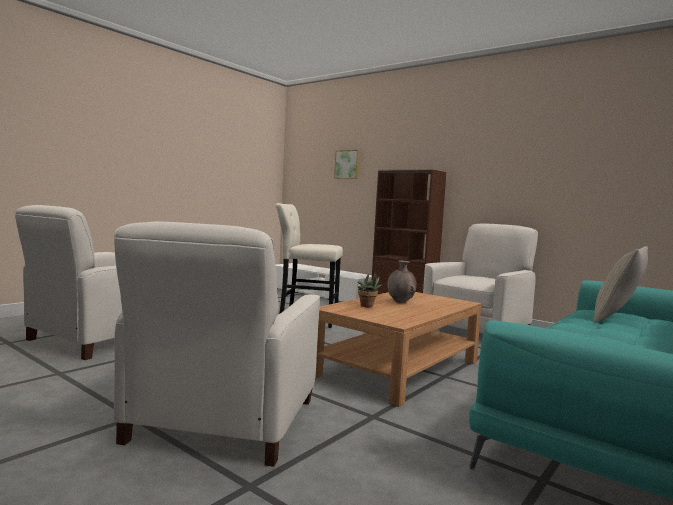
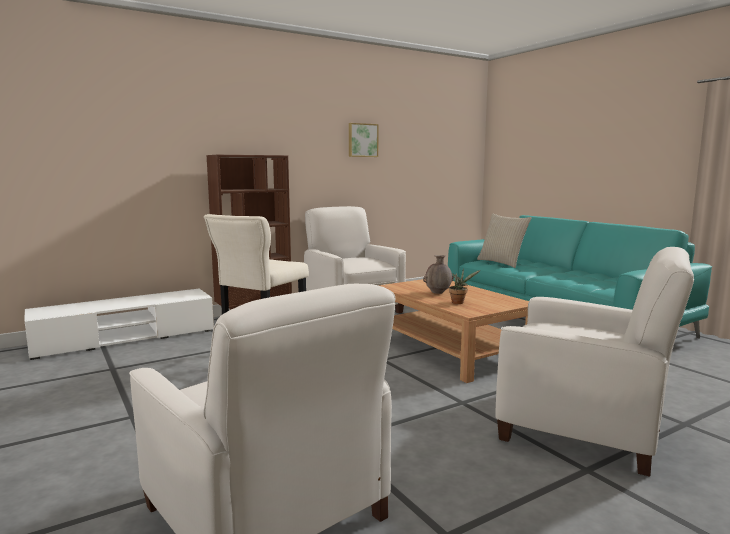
camera: 70 degrees left, 5 degrees up
(347, 164) = (122, 142): picture -> picture (362, 140)

